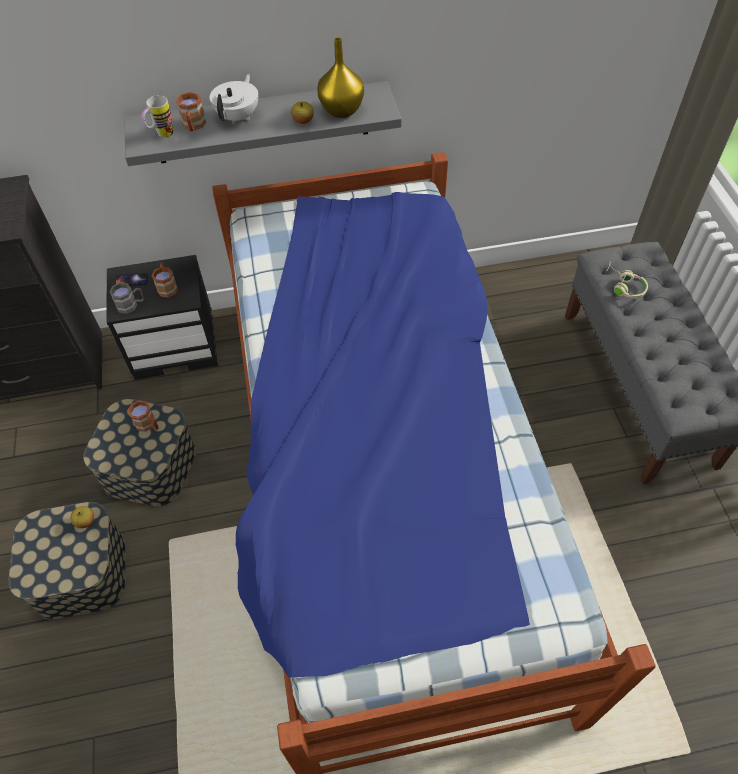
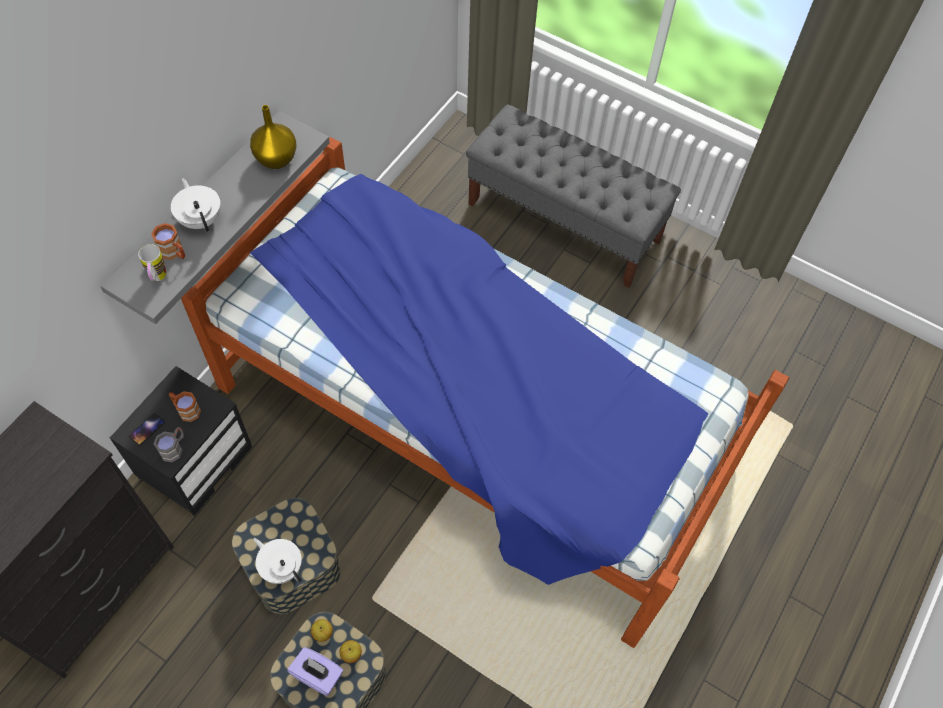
camera: 50 degrees left, 5 degrees up
(48, 547) = (318, 675): none -> purple tissue box
(117, 450) = (281, 567): none -> white teapot
(148, 425) = (282, 528): brown mug -> none
(303, 121) = (258, 188): apple -> apple (351, 654)
(623, 286) = (522, 155): beige headphones -> none

